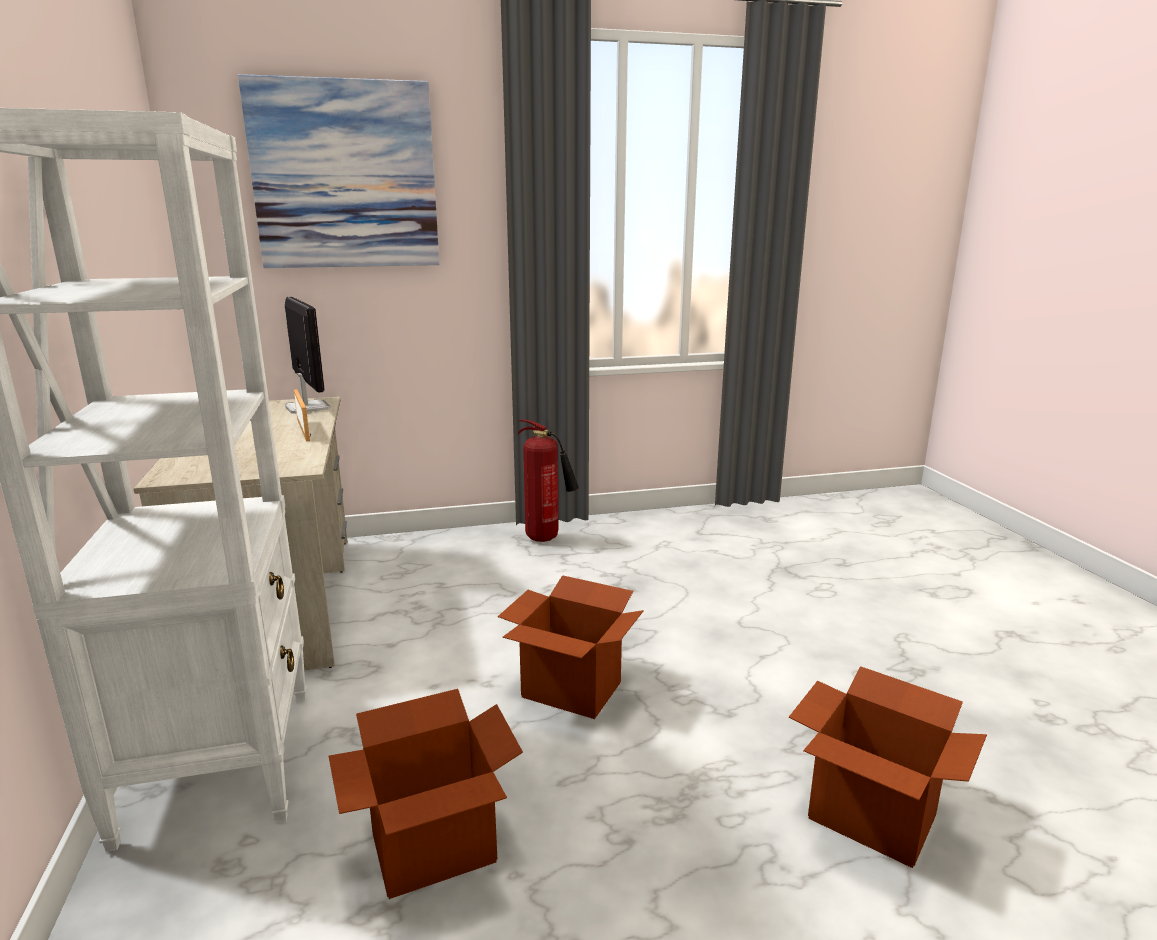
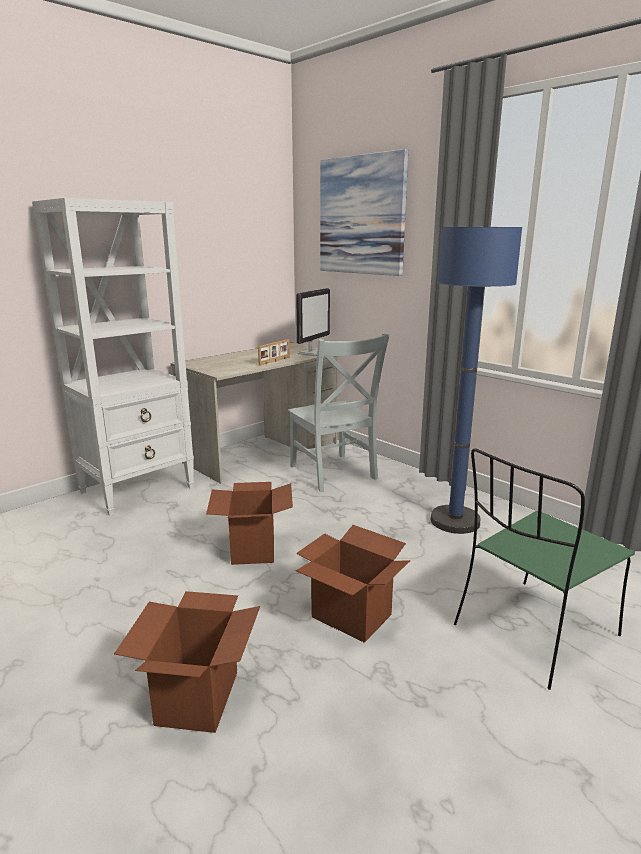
camera: 60 degrees right, 0 degrees up
(433, 848) = (106, 553): cardboard box -> cardboard box (350, 616)
(435, 573) = (334, 474): none -> grey chair
(546, 539) = (421, 488): fire extinguisher -> none
(636, 549) = (455, 521): none -> blue floor lamp
(844, 586) = (533, 632): none -> green chair

